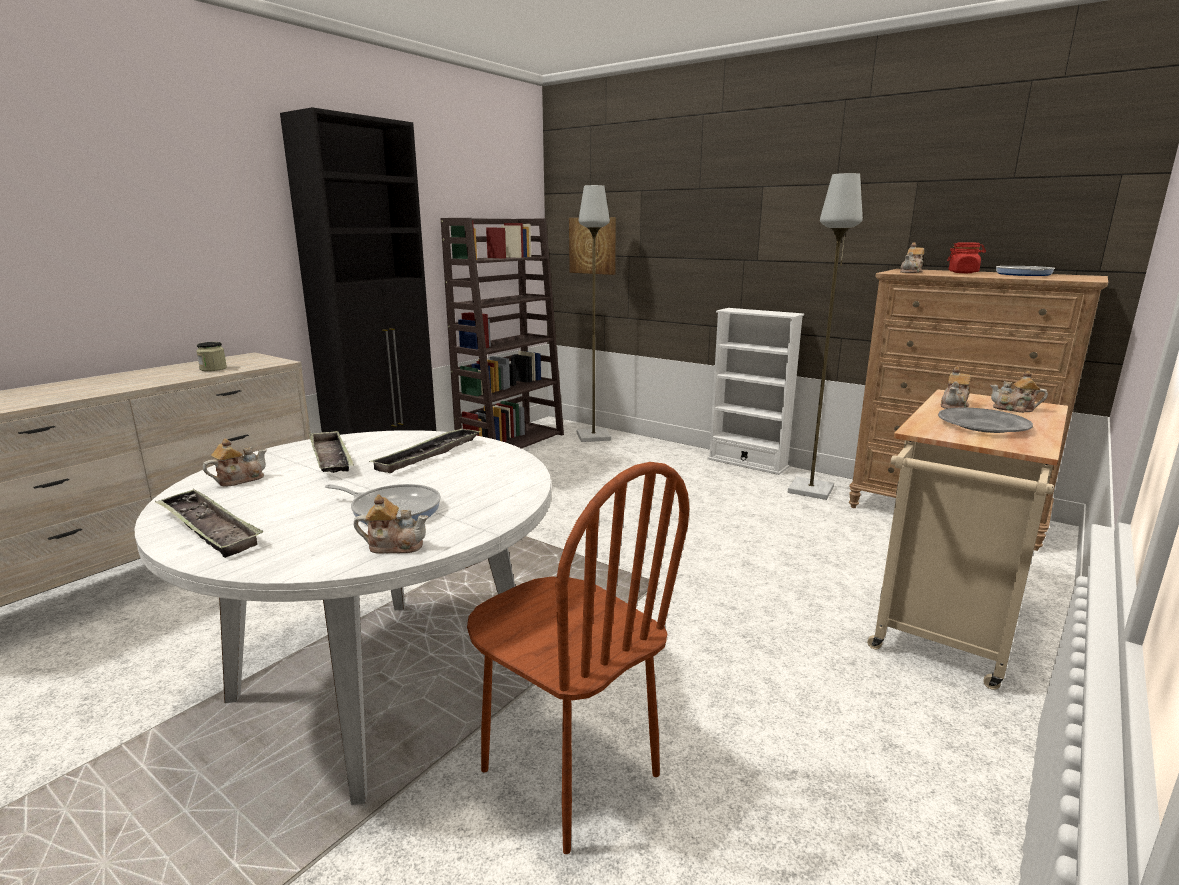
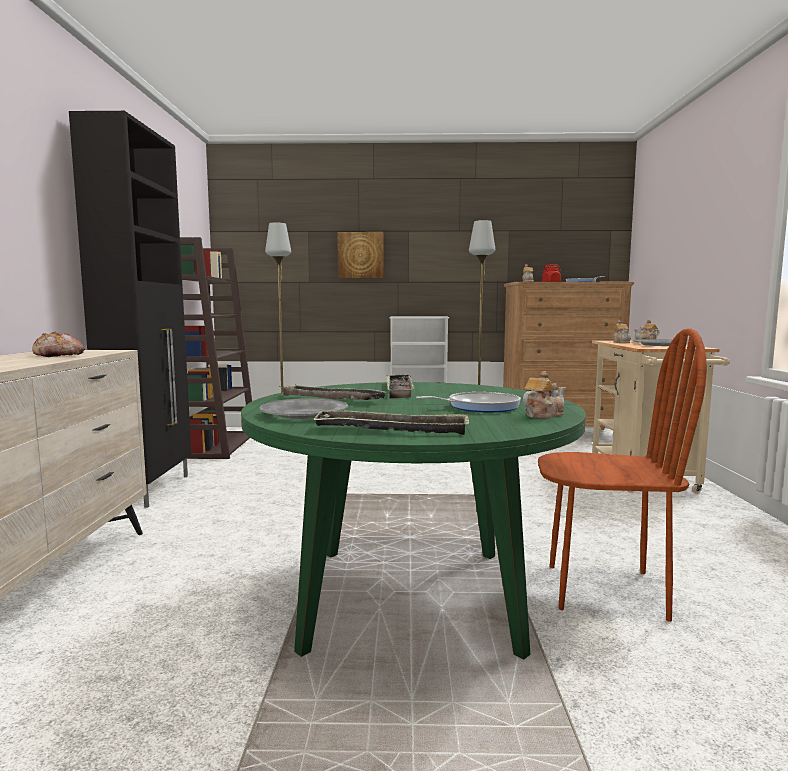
camera: 35 degrees left, 10 degrees down
(213, 369) = (59, 355): jar -> bread
(239, 479) = (303, 414): teapot -> grey plate
(383, 685) = (410, 598): white dining table -> green dining table
(593, 245) = (264, 274): picture -> picture (360, 255)

